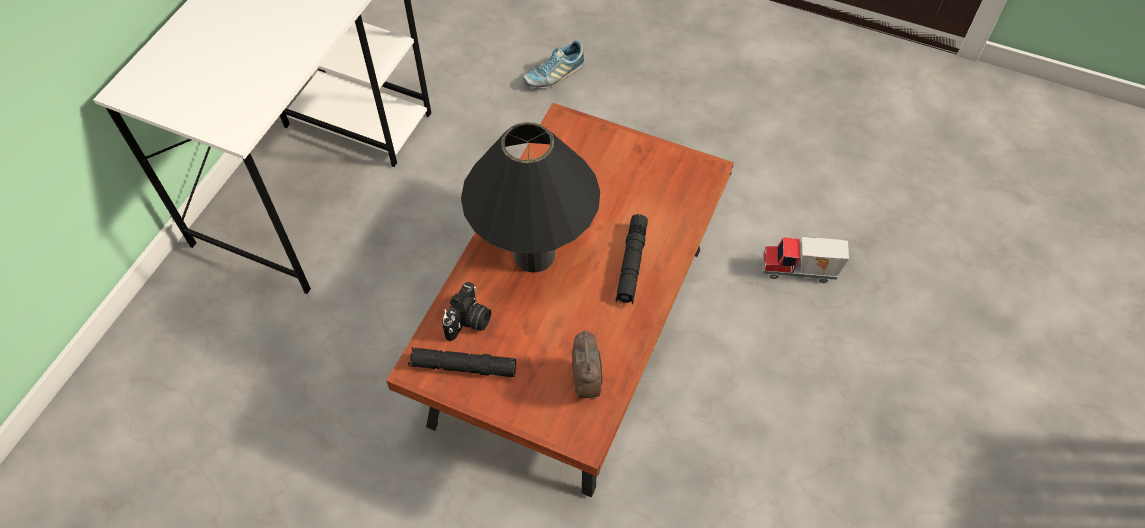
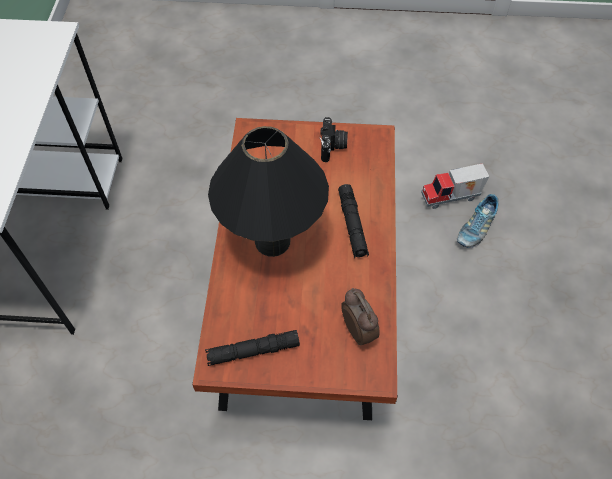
camera: 20 degrees left, 0 degrees up
(469, 322) = (242, 312): camera -> camera (333, 147)
(554, 74) = (209, 103): shoe -> shoe (475, 228)

